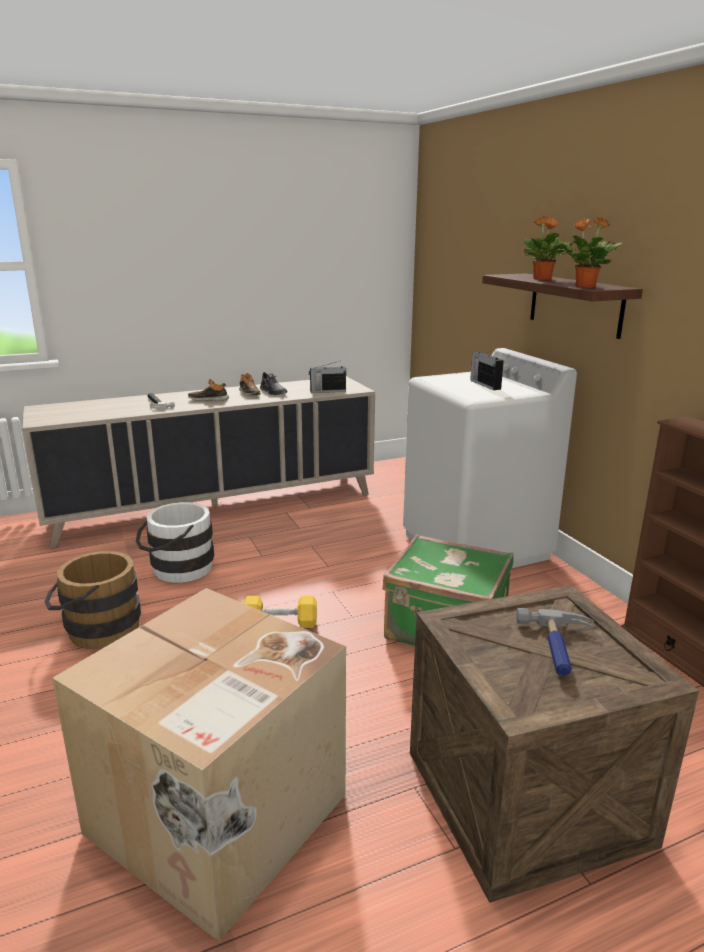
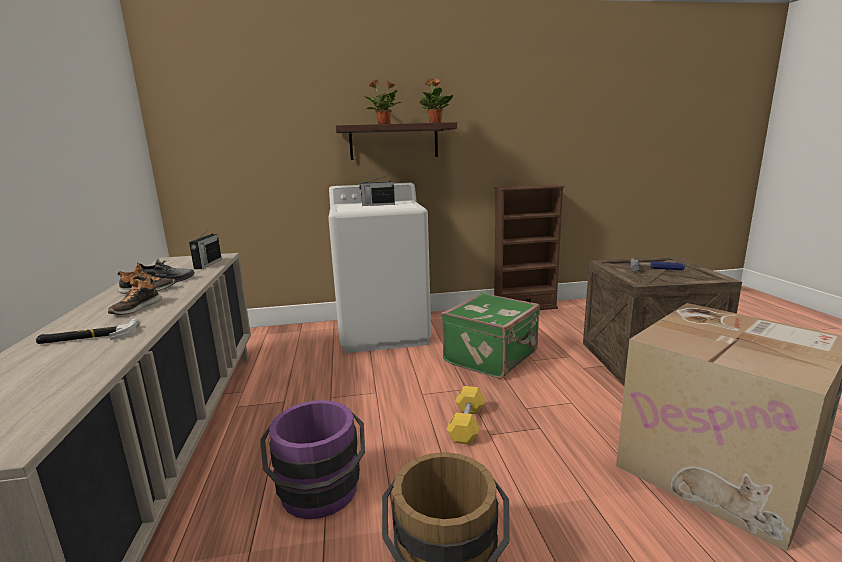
camera: 75 degrees left, 5 degrees down
(177, 570) = (320, 496): white bucket -> purple bucket

